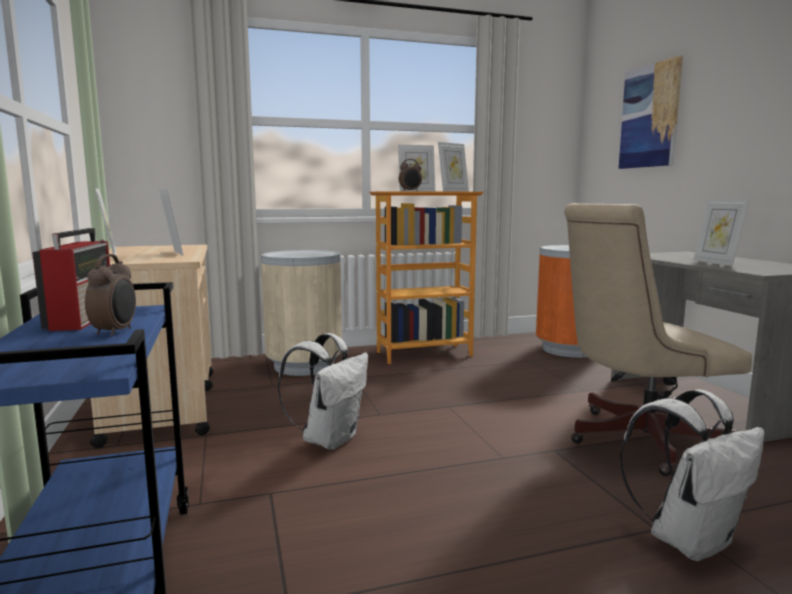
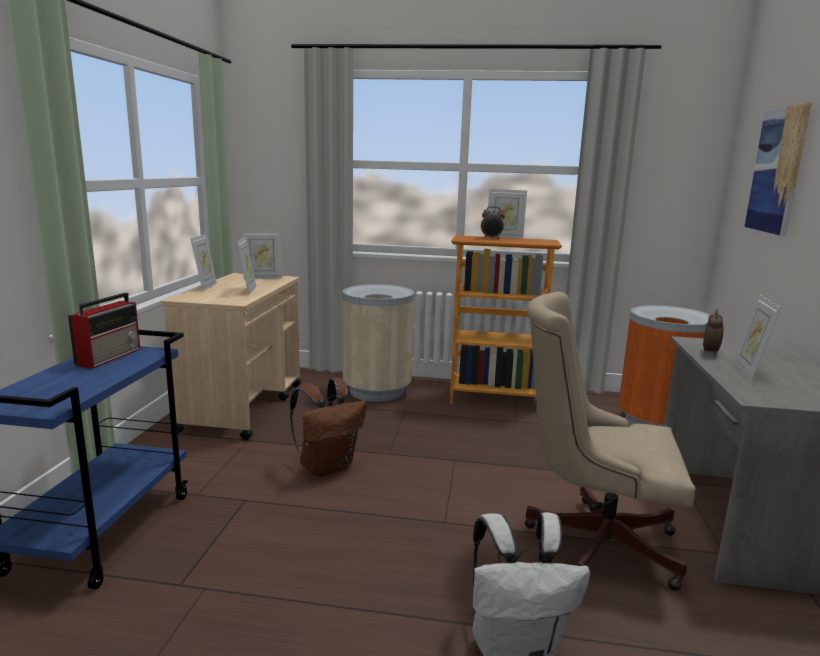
camera: 25 degrees right, 5 degrees up
(116, 332) = (105, 375): alarm clock -> alarm clock (710, 352)
(330, 439) = (327, 467): white backpack -> brown backpack
(453, 191) = (534, 241): picture frame -> picture frame (263, 278)

